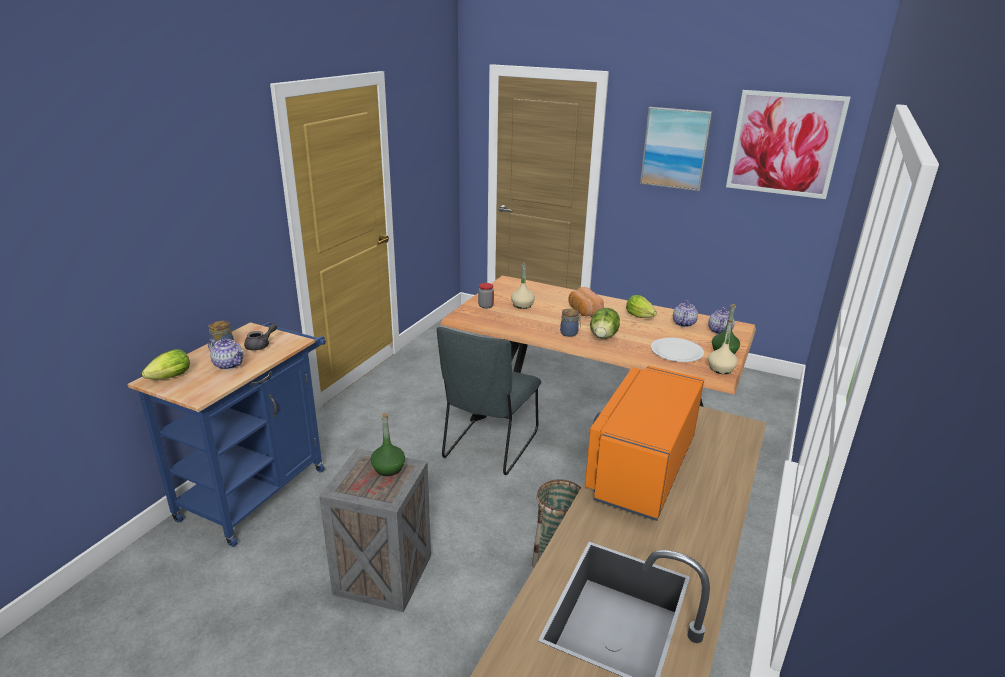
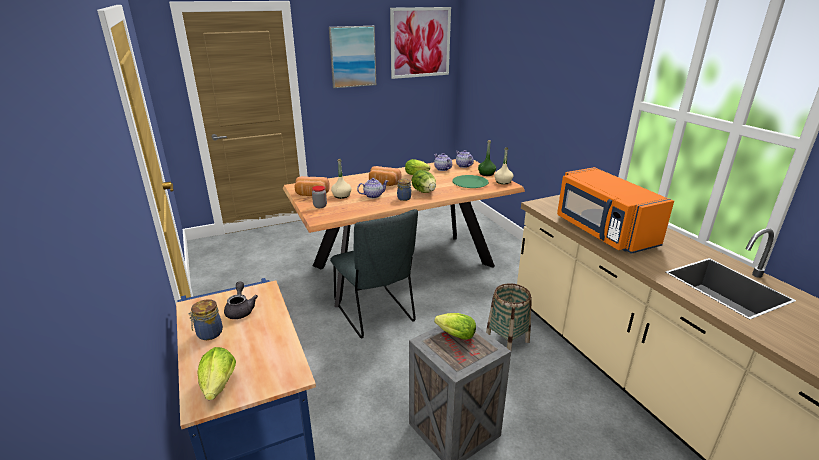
camera: 50 degrees left, 0 degrees up
(229, 364) = (251, 339): teapot -> teapot (373, 195)
(388, 468) = (453, 335): green bottle -> lettuce
(501, 293) = (311, 195): none -> bread
(676, 351) = (470, 183): white plate -> green plate

